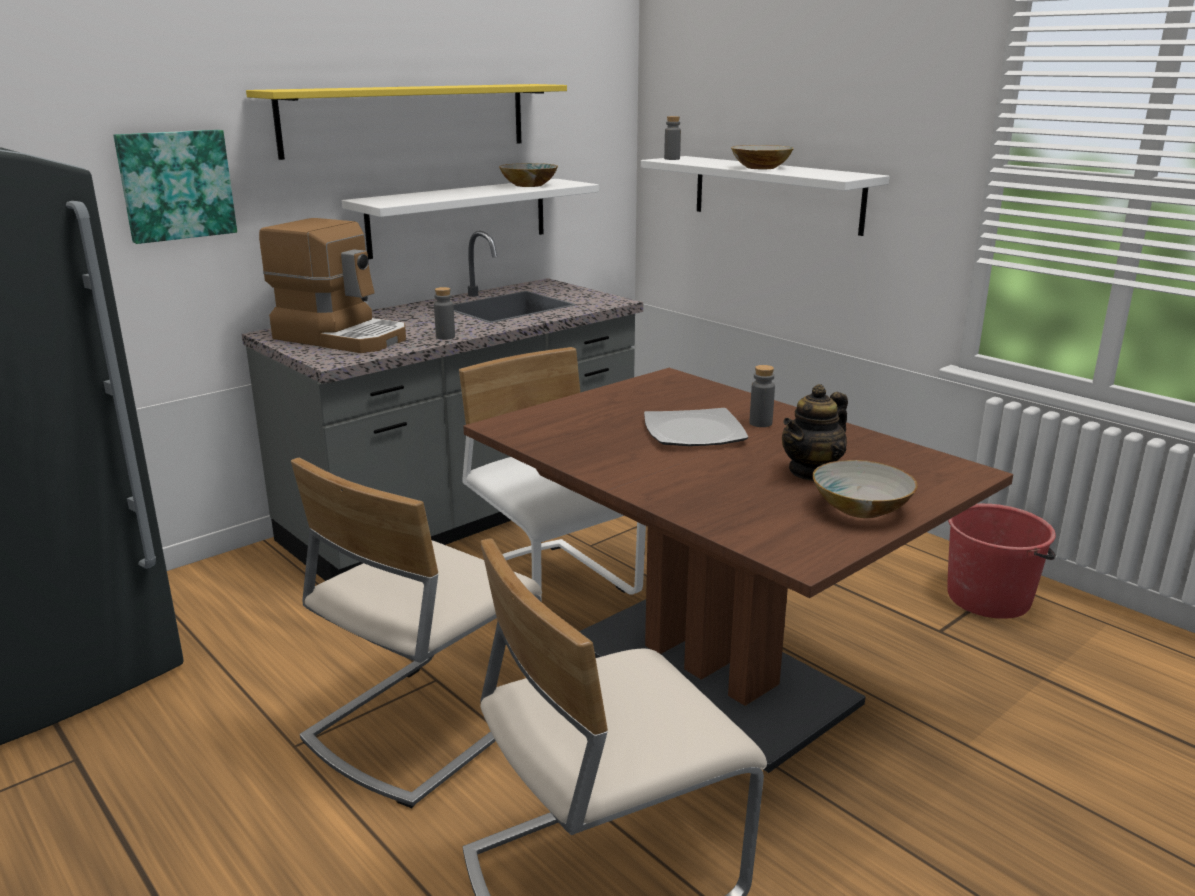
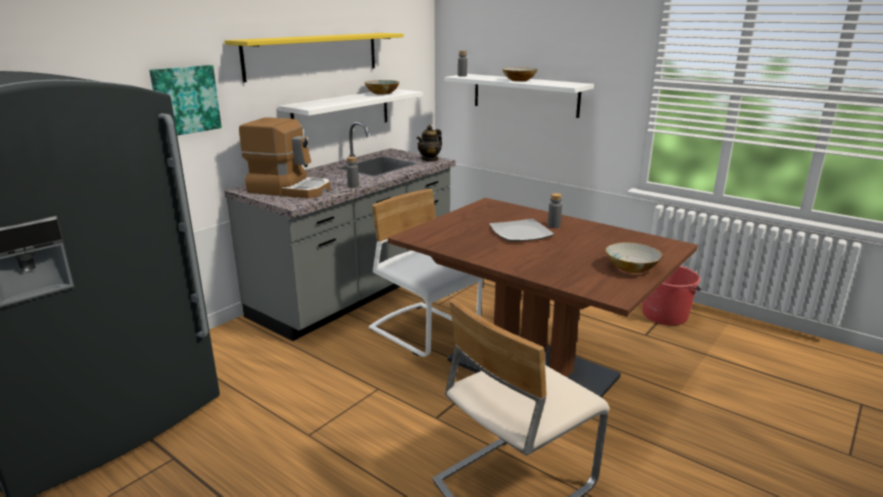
camera: 10 degrees left, 0 degrees up
(422, 723) = (380, 414): beige chair -> none
(812, 472) = (596, 250): teapot -> teapot (430, 159)

